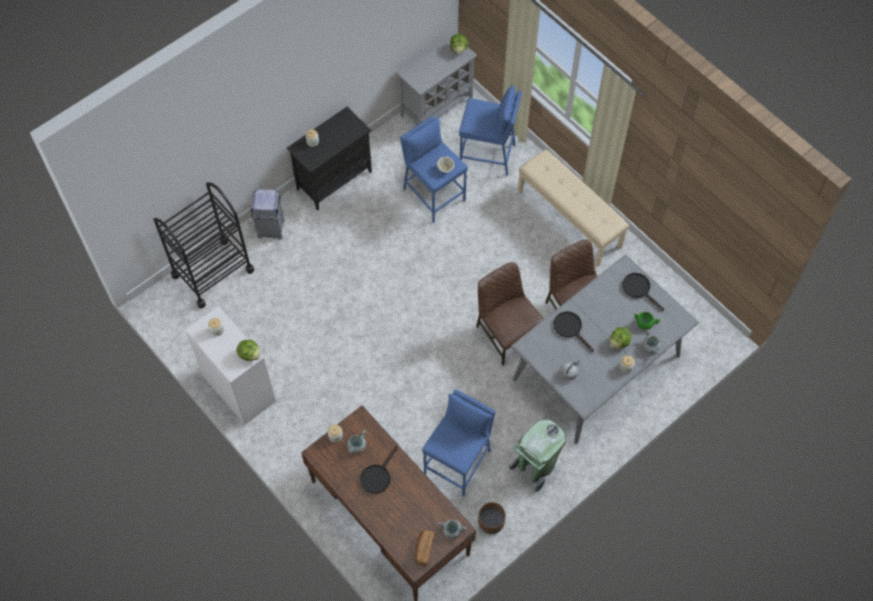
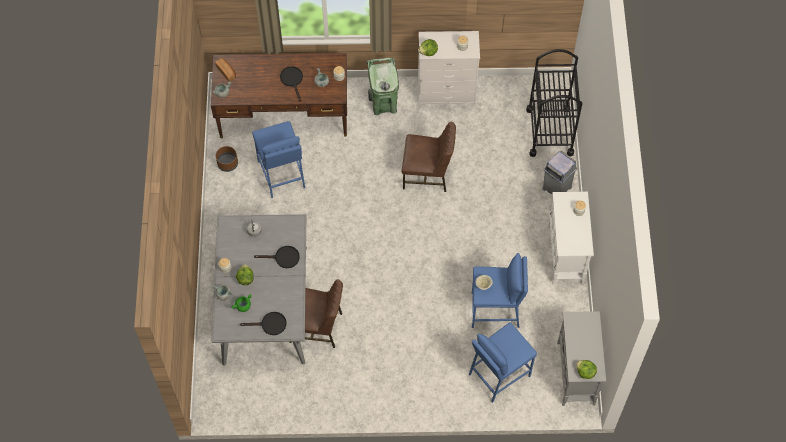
camera: 130 degrees right, 0 degrees up
(334, 180) = (565, 255): black cabinet -> white cabinet
(507, 333) = (341, 270): brown chair -> brown chair (427, 174)
(535, 468) = (236, 213): green trash can -> green trash can (384, 105)
(570, 219) = (393, 386): beige bench -> none

